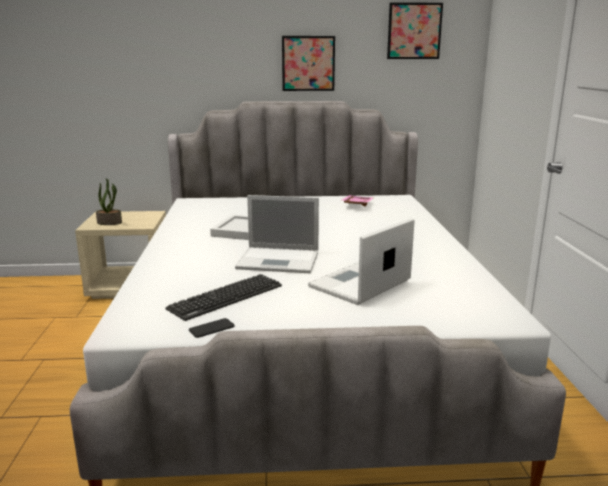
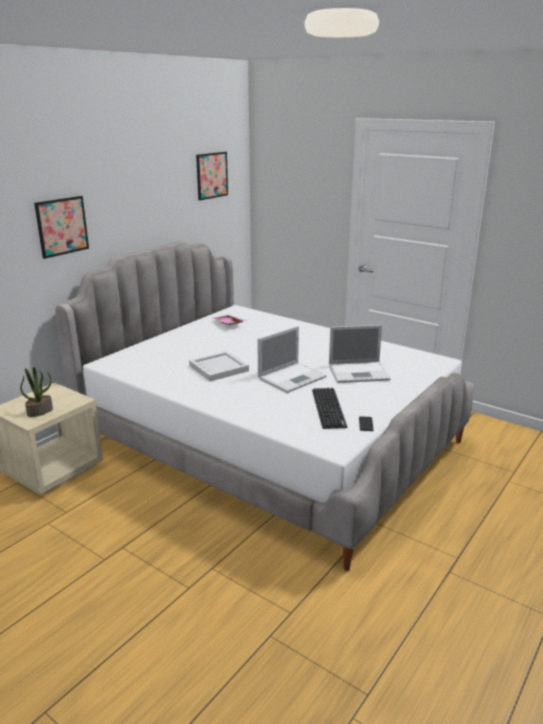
camera: 50 degrees left, 5 degrees up
(308, 63) = (149, 213): picture -> picture (62, 226)
(359, 284) = (359, 372): laptop -> laptop turned 90 degrees counterclockwise

